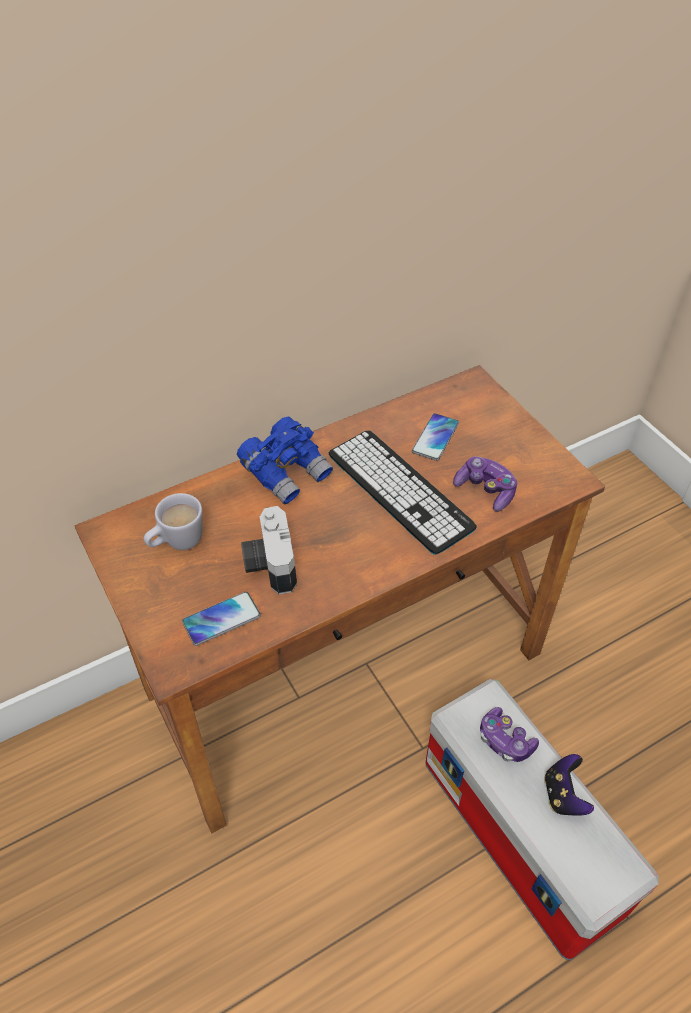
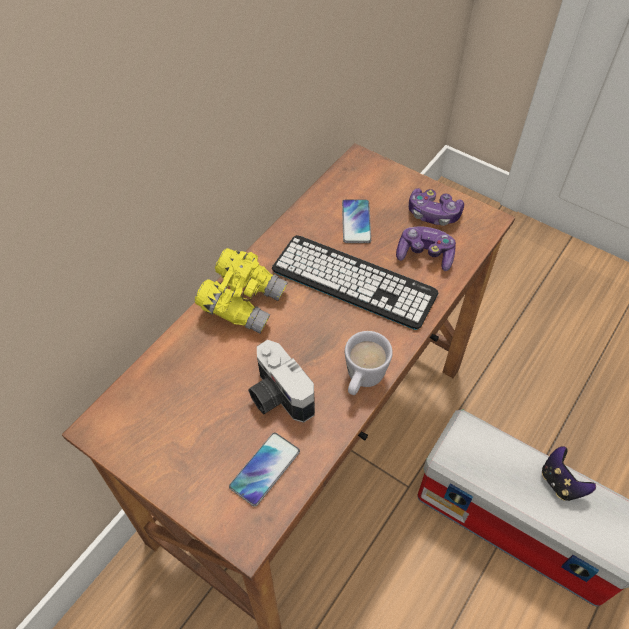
camera: 25 degrees left, 5 degrees up
(177, 543) = (178, 411): white mug -> white mug (362, 380)
(286, 473) = (243, 302): blue binoculars -> yellow binoculars
(505, 740) = (495, 458): game controller -> game controller (433, 214)

